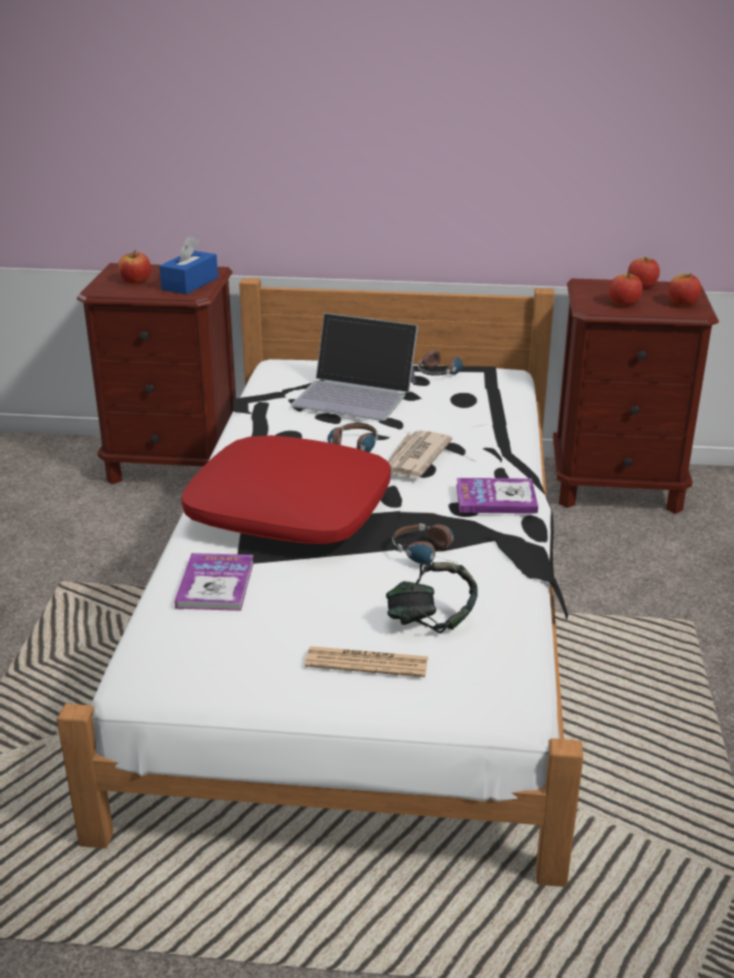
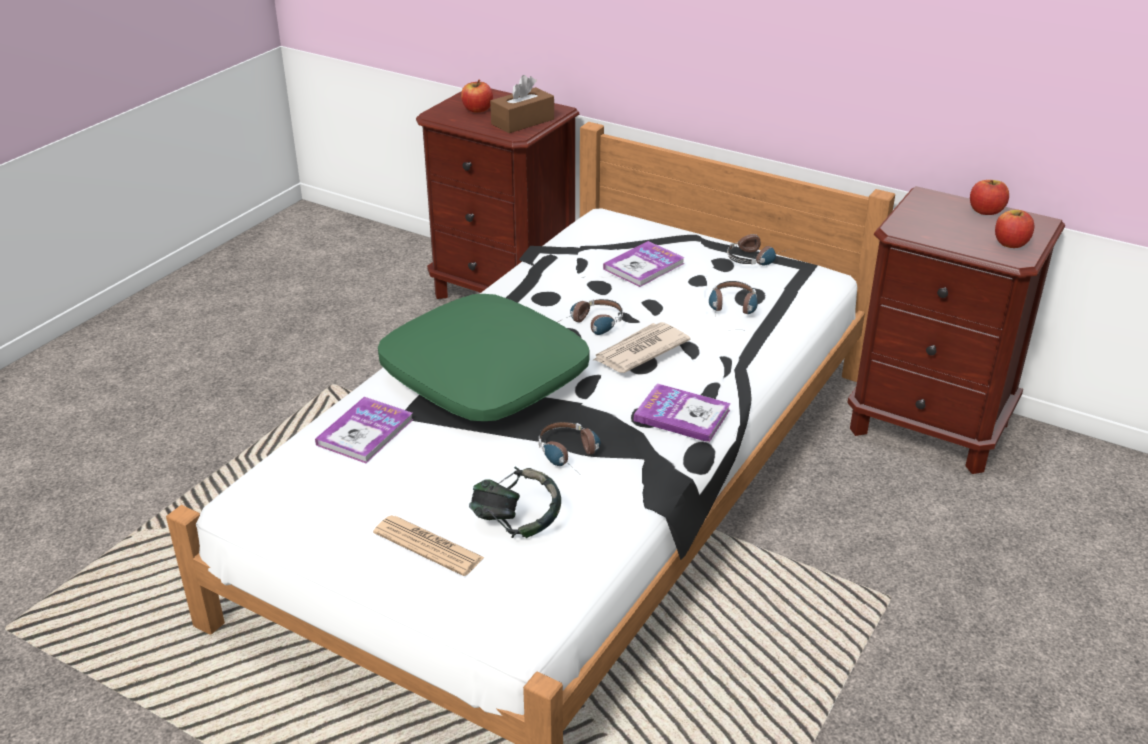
camera: 25 degrees right, 5 degrees up
(190, 284) = (522, 121): blue tissue box -> brown tissue box
(290, 510) = (486, 376): red pillow -> green pillow
(355, 394) = (644, 266): laptop -> book
(461, 410) = (732, 309): none -> headphones
(623, 303) = (942, 229): apple -> none

